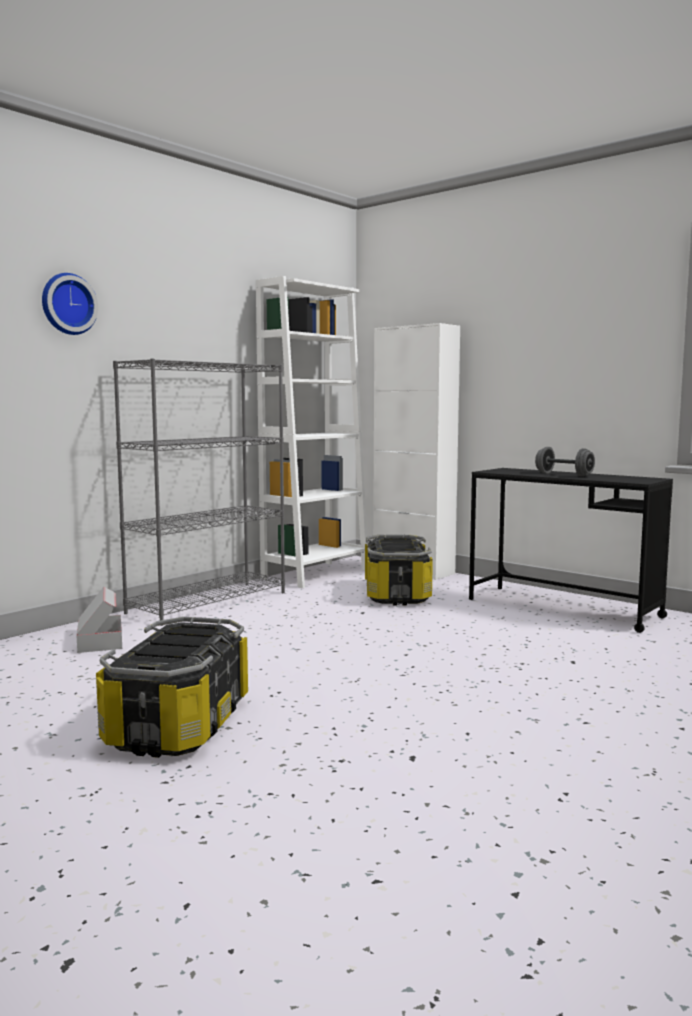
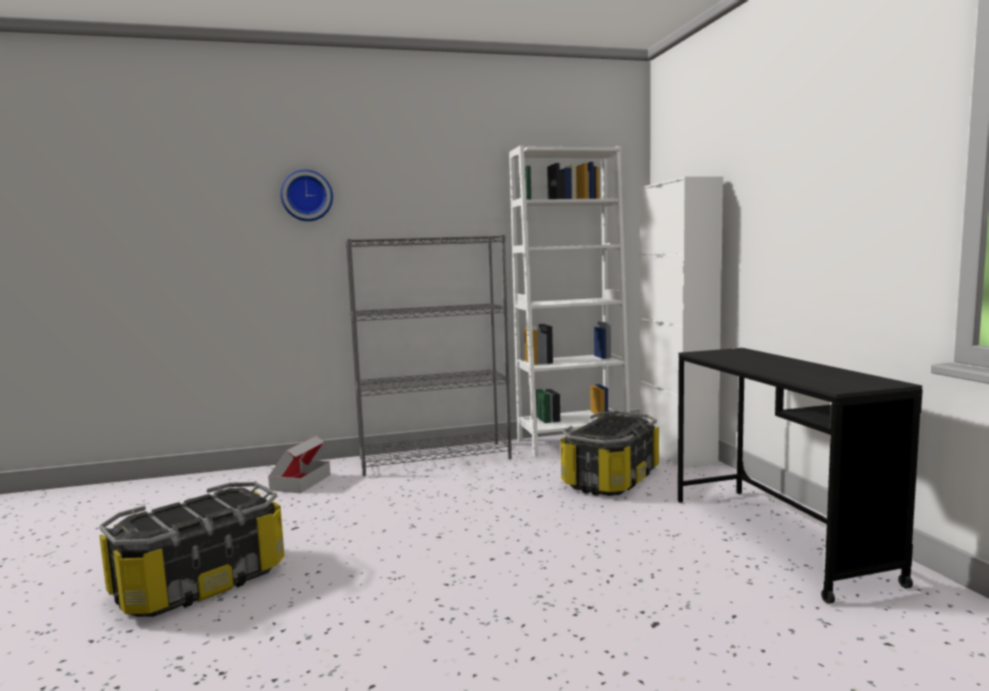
camera: 35 degrees right, 0 degrees up
(564, 474) = (774, 365): grey dumbbell -> none

